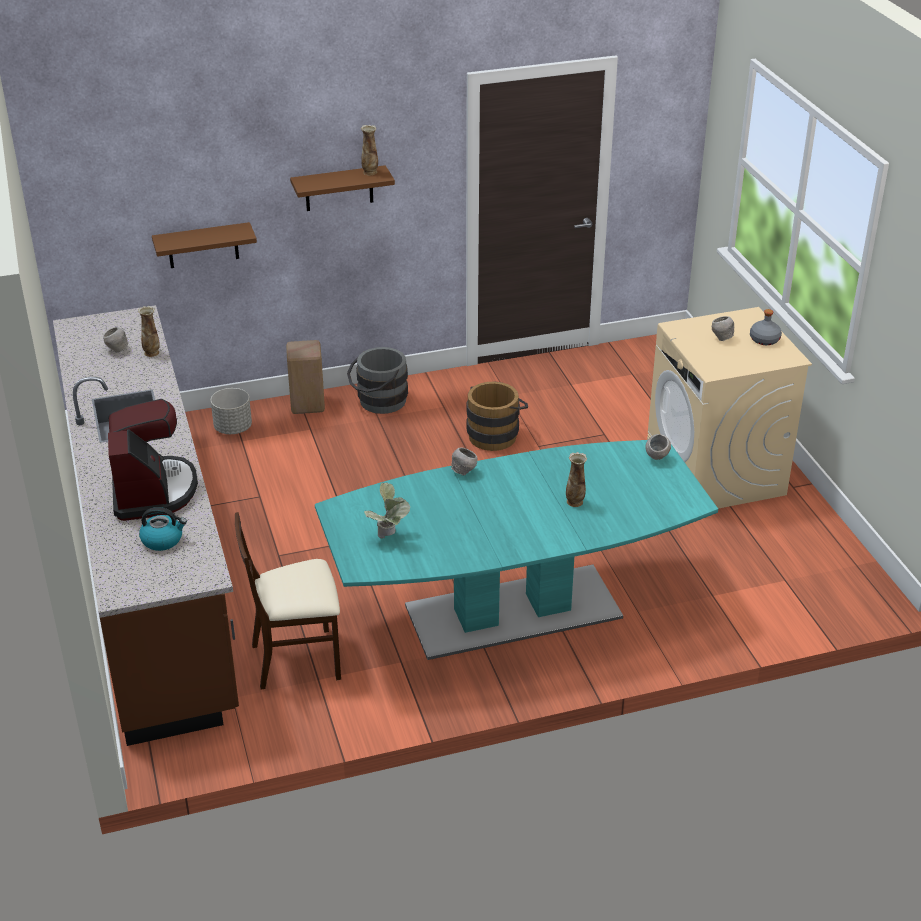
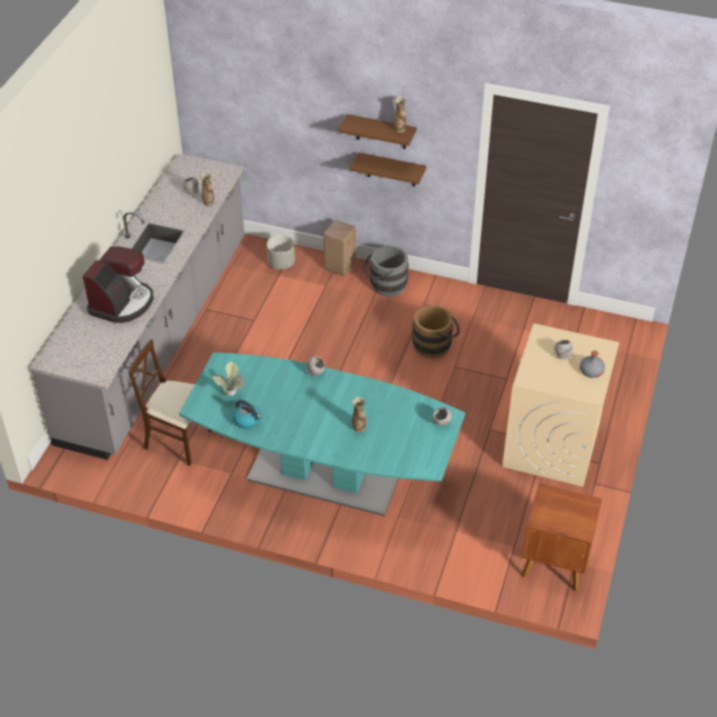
camera: 35 degrees right, 10 degrees up
(152, 564) = (157, 337): brown counter -> grey counter
(163, 540) = (99, 338): kettle -> kettle (247, 420)
(203, 245) = (283, 138): brown shelf -> brown shelf (391, 170)
(838, 575) = (553, 563): none -> brown nightstand

